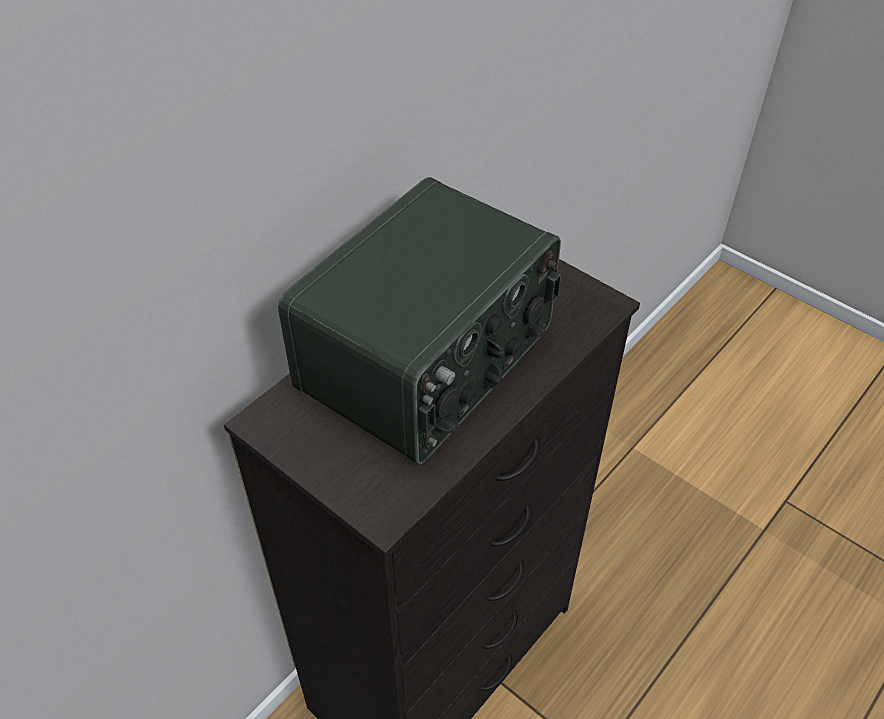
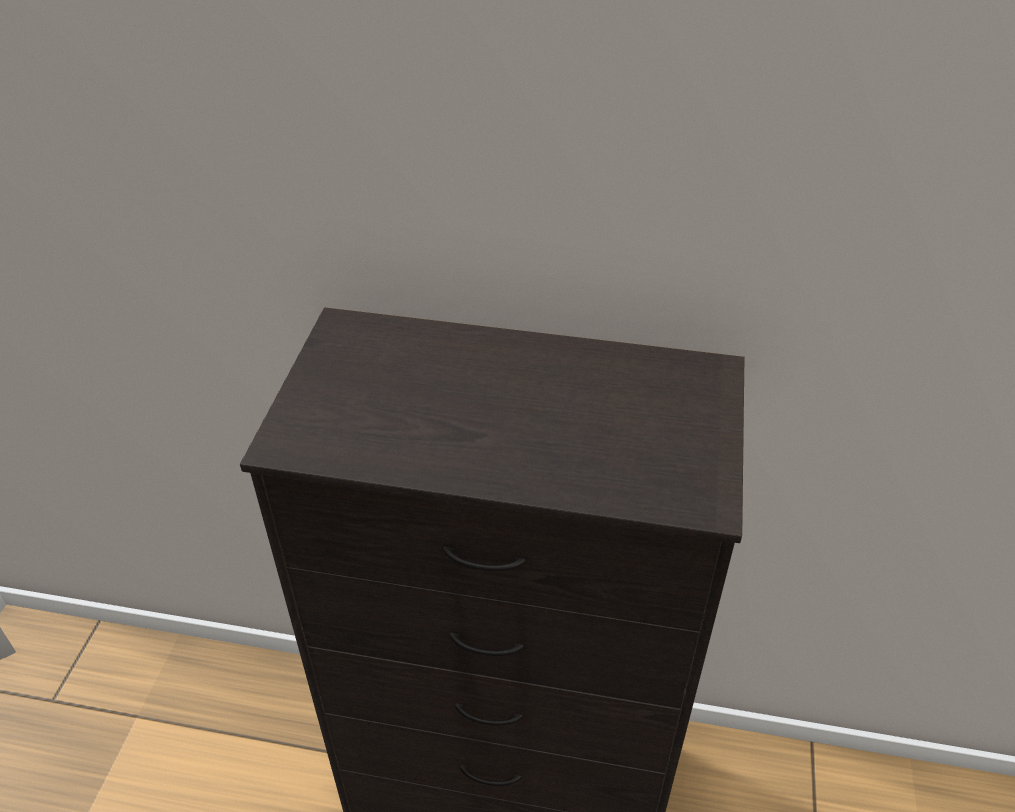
camera: 60 degrees right, 5 degrees down
(429, 360) = (496, 396): radio -> none

